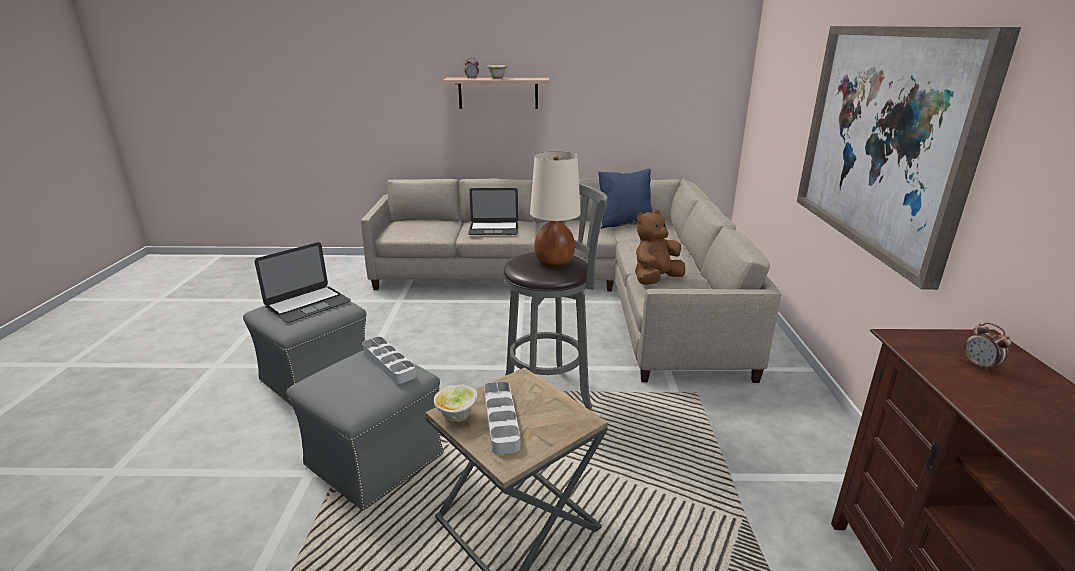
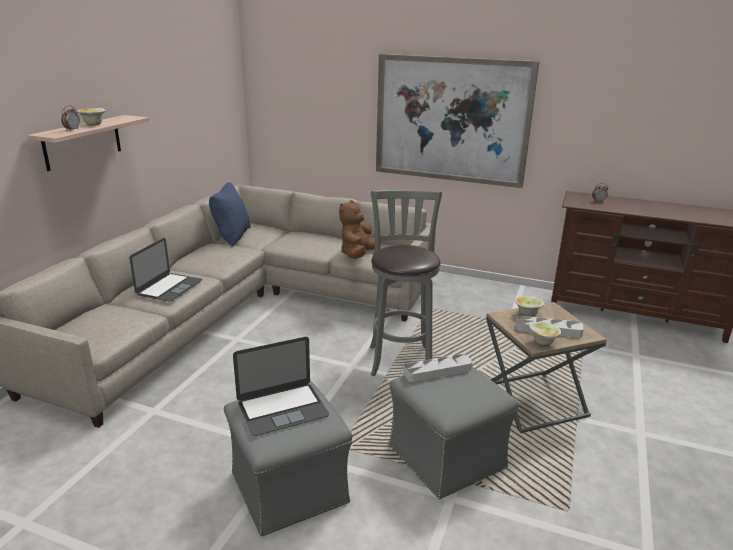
camera: 70 degrees left, 0 degrees up
(308, 304) = (282, 409): laptop -> laptop turned 90 degrees clockwise
(539, 399) = (528, 315): none -> bowl
(554, 263) = (412, 251): beige table lamp -> none
(655, 280) = (357, 255): brown plush toy -> brown plush toy turned 45 degrees clockwise

